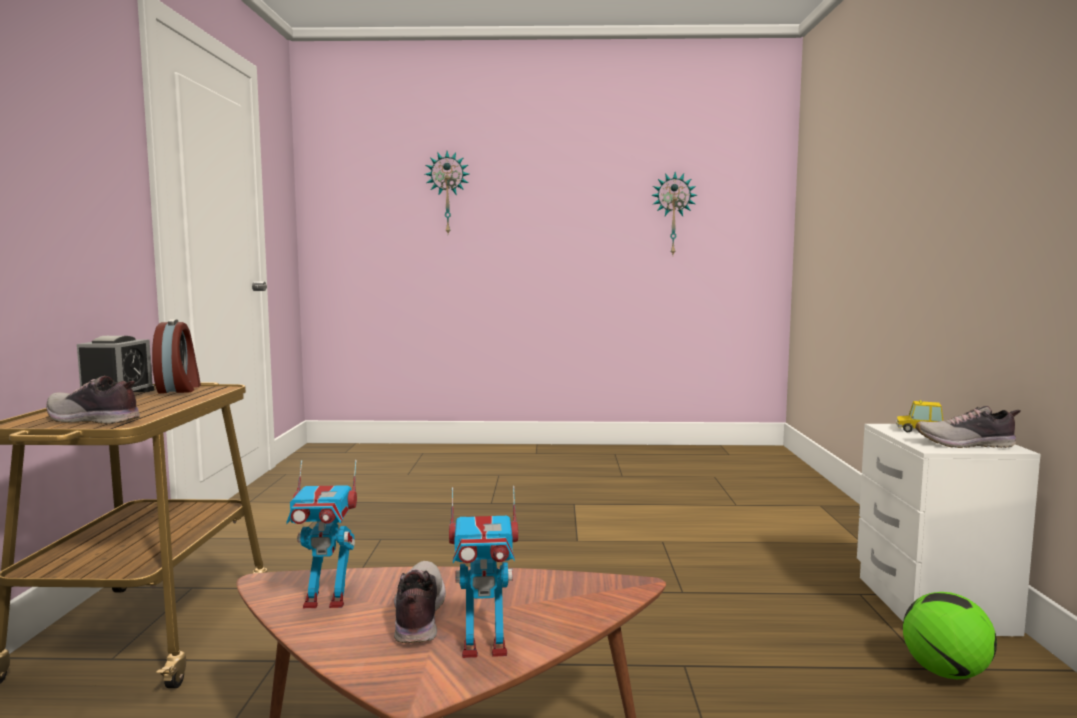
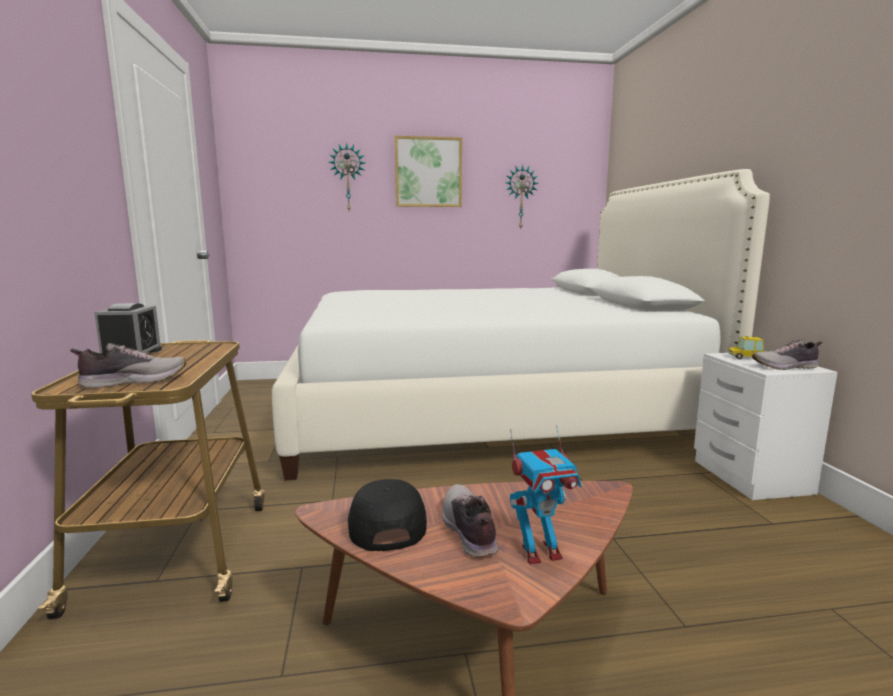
camera: 10 degrees left, 5 degrees up
(92, 420) = (134, 381): shoe -> shoe turned 150 degrees clockwise
(180, 389) = (184, 347): alarm clock -> none
(326, 600) = (384, 523): toy robot -> black cap
(549, 184) = (428, 172): none -> picture
(600, 496) = (487, 411): none -> white bed
(944, 672) = (783, 525): football -> none

